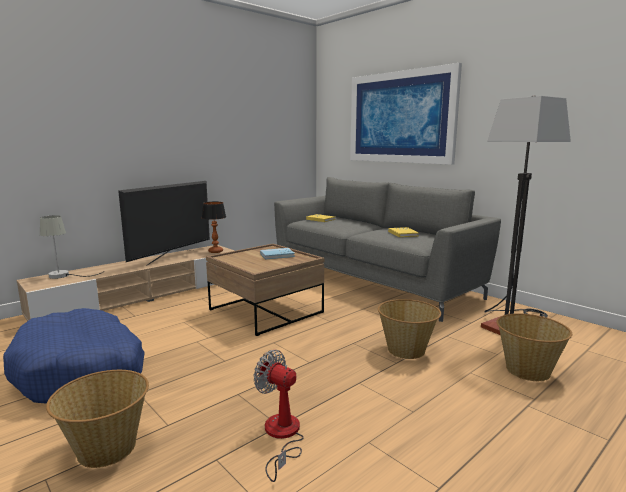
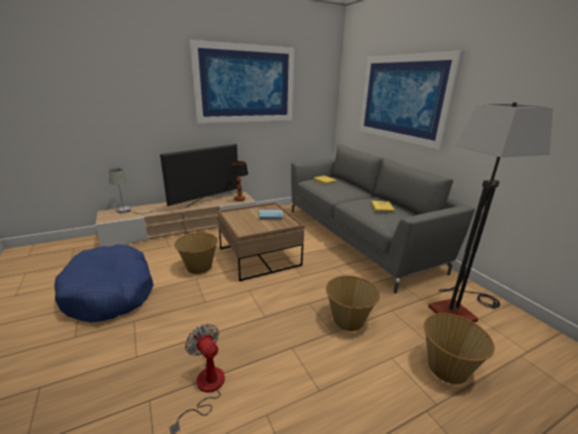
camera: 15 degrees right, 10 degrees up
(106, 449) = (88, 369): basket -> basket (199, 267)
(213, 108) = (245, 84): none -> picture

